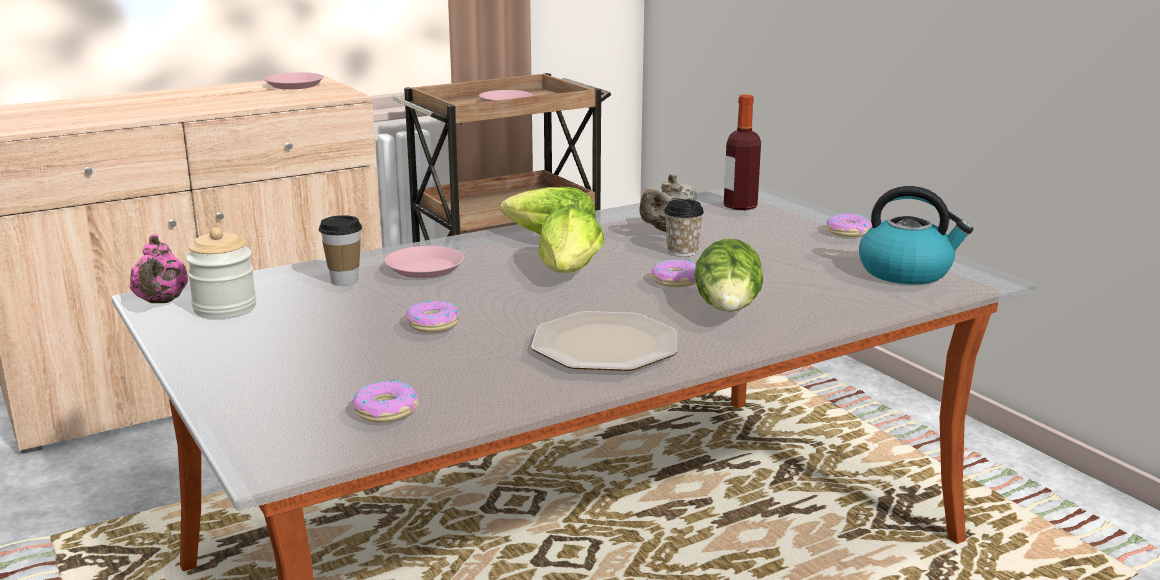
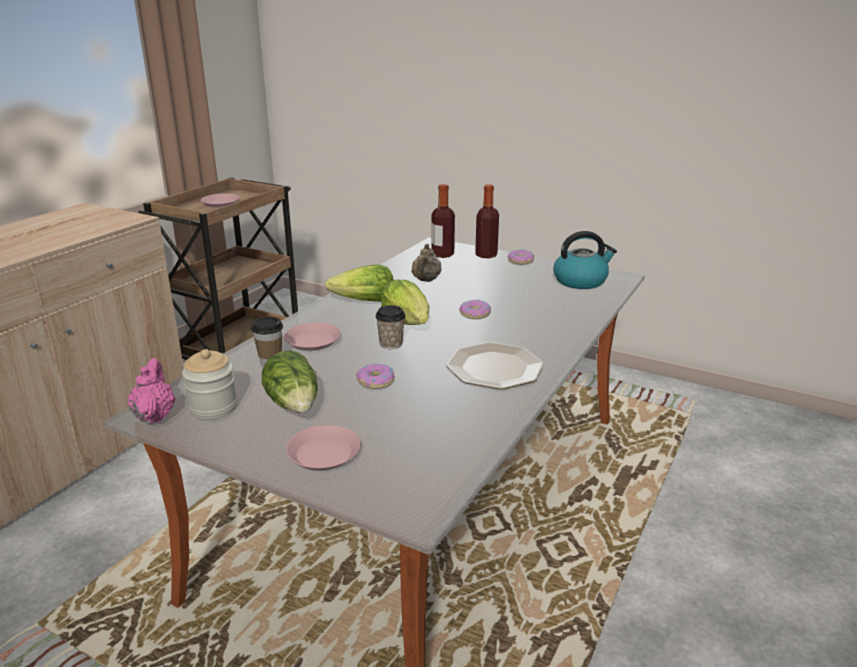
camera: 30 degrees left, 5 degrees up
(161, 301) = (155, 416): pink teapot -> pink teapot turned 150 degrees counterclockwise
(294, 85) = (78, 215): pink plate -> pink plate (324, 454)
(386, 411) = (433, 452): donut -> none
(682, 251) = (452, 293): cup -> cup (391, 344)
(729, 310) = (527, 326): lettuce -> lettuce (294, 405)
(805, 216) = (486, 255): none -> bottle

